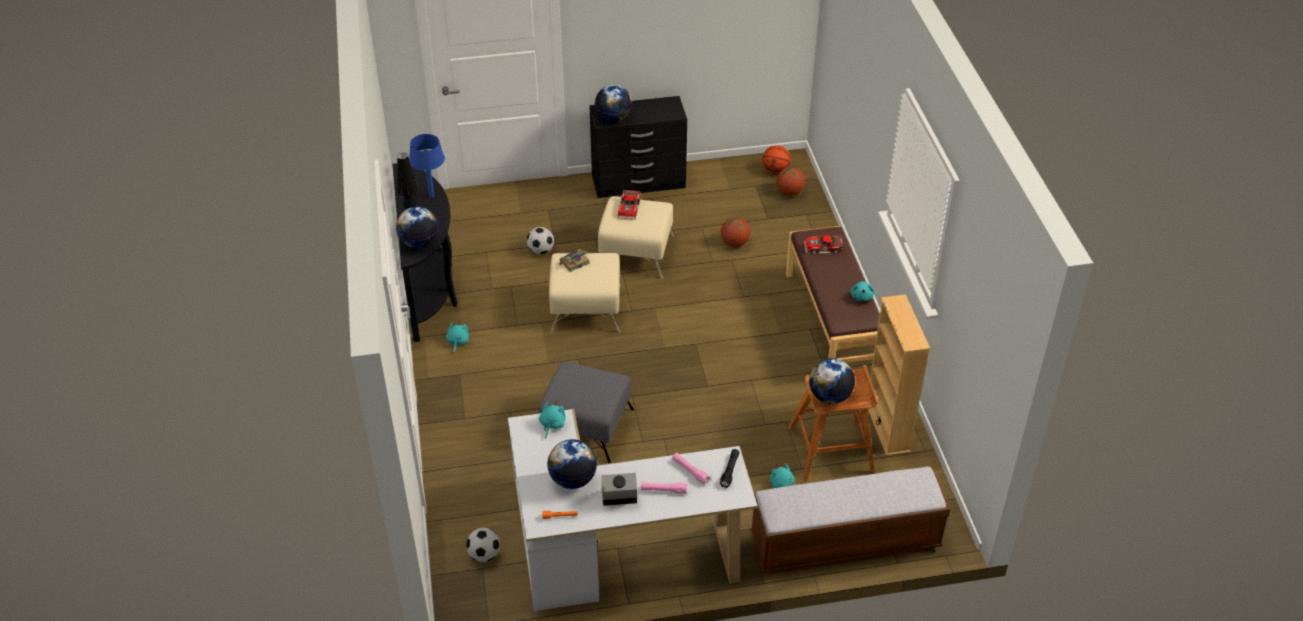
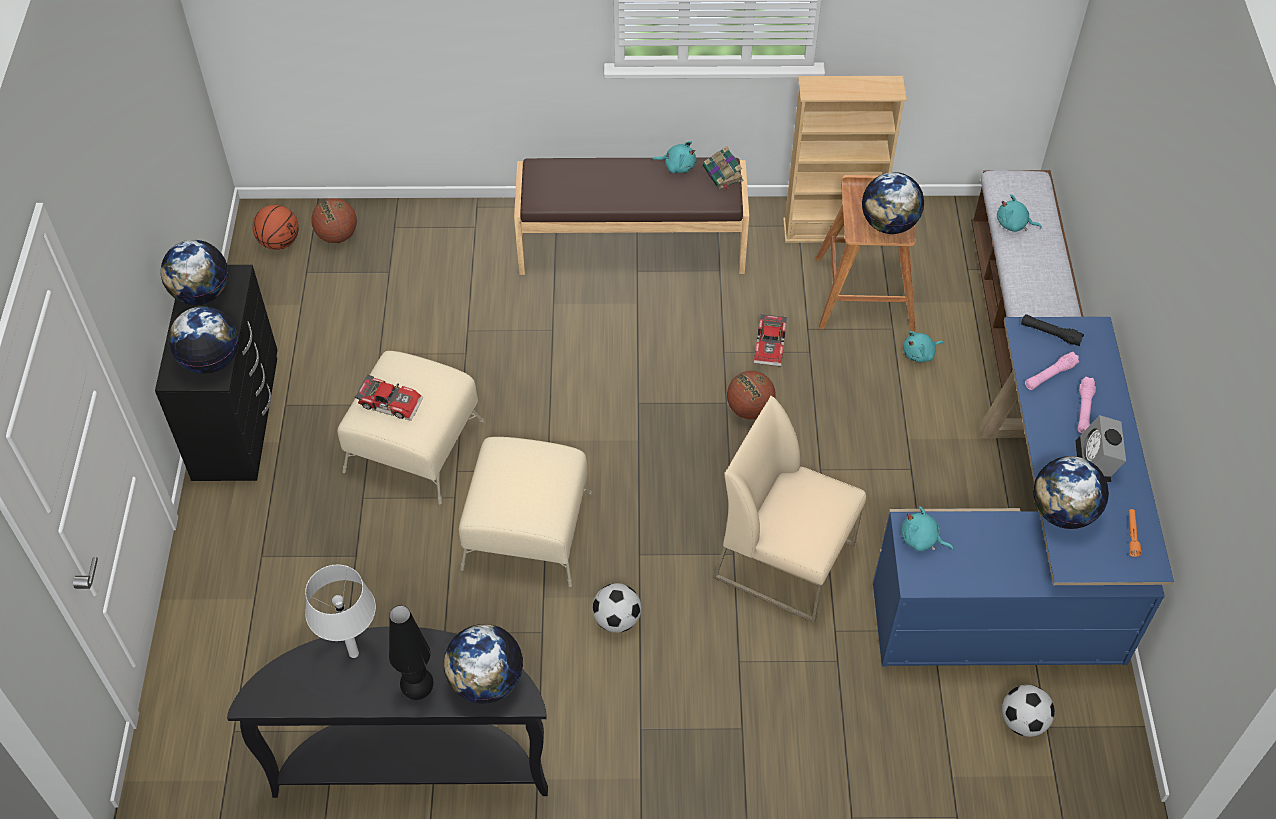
camera: 80 degrees left, 10 degrees up
(431, 196) = (354, 653): blue table lamp -> grey table lamp
(457, 342) = (563, 725): turquoise plush toy -> turquoise plush toy (1013, 224)
(541, 251) = (367, 578): football -> football (617, 619)
(574, 262) = (503, 494): book -> book (723, 174)
(587, 427) = (786, 560): grey ottoman -> beige chair
(611, 549) = (1018, 560): white desk -> blue desk
(660, 106) = (201, 293): none -> globe
(734, 243) = (432, 320): basketball -> basketball (749, 409)
(823, 249) = (570, 185): toy car -> toy car (771, 345)

